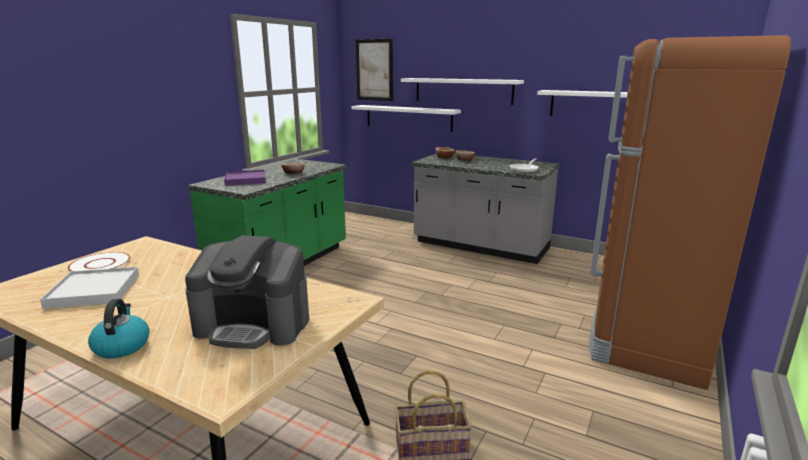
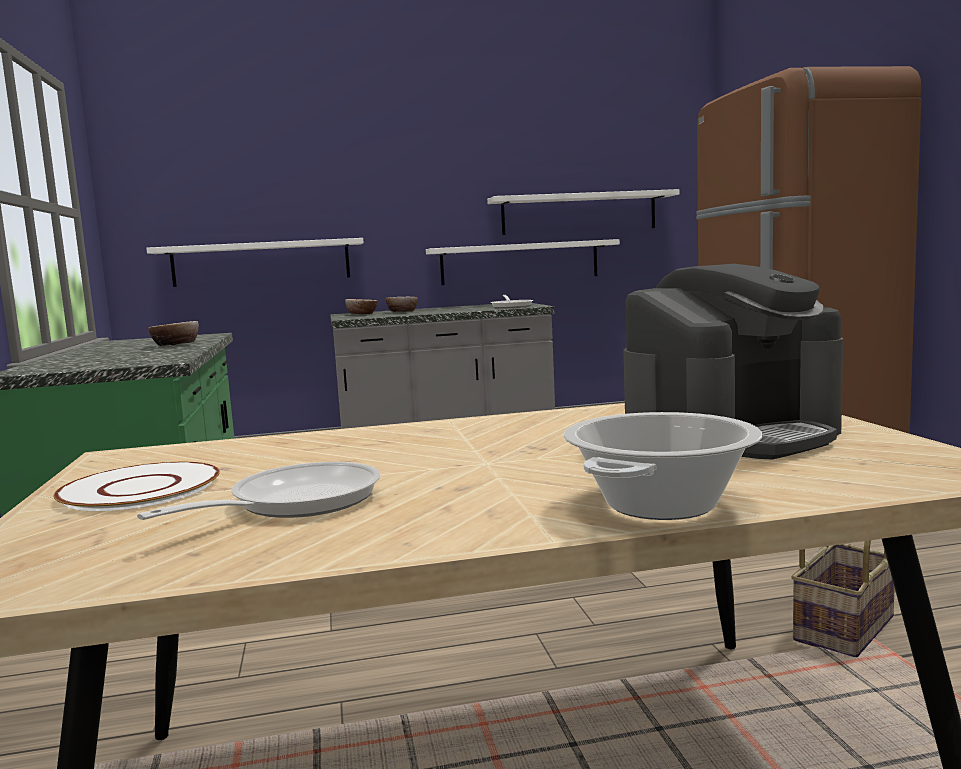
camera: 40 degrees left, 10 degrees down
(94, 291) = (294, 503): white tray -> frying pan
(122, 346) = (662, 504): kettle -> cooking pot
(246, 180) = (106, 358): purple tray -> none
(374, 70) = (179, 182): picture -> none
(463, 90) = (361, 208): white shelf -> white shelf (519, 262)

